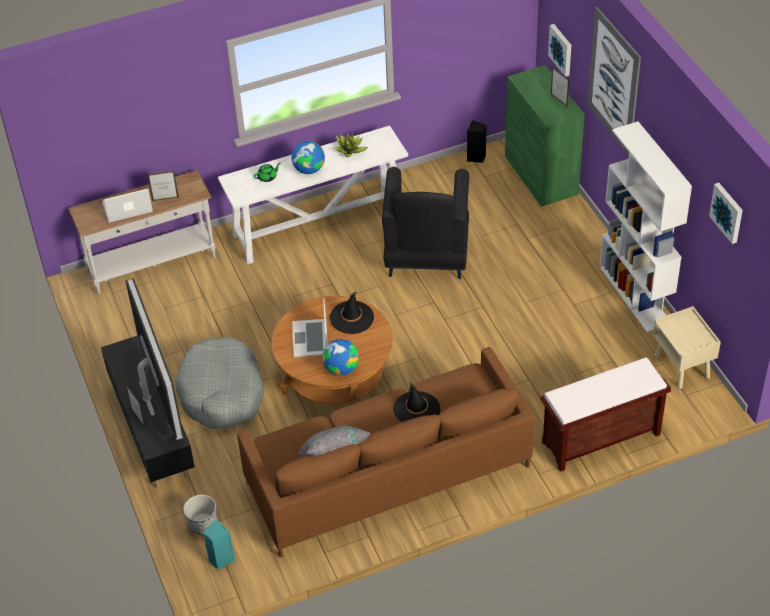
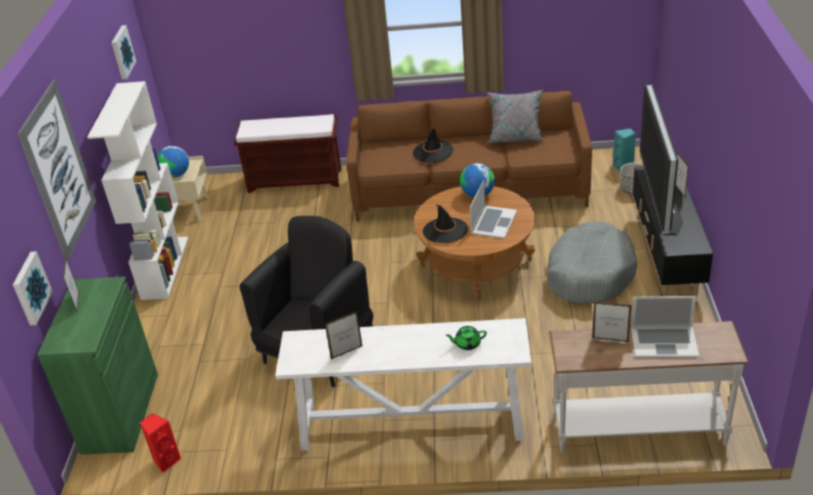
camera: 155 degrees left, 10 degrees down
(309, 169) = (411, 340): globe -> globe (176, 175)
(350, 150) = (347, 352): potted plant -> picture frame
(476, 157) = (166, 460): black speaker -> red speaker

